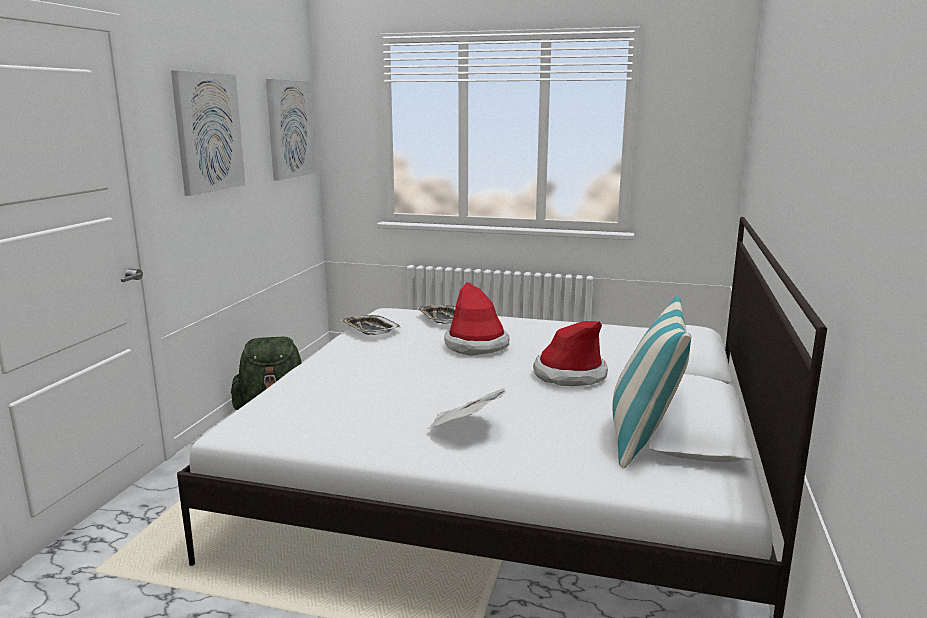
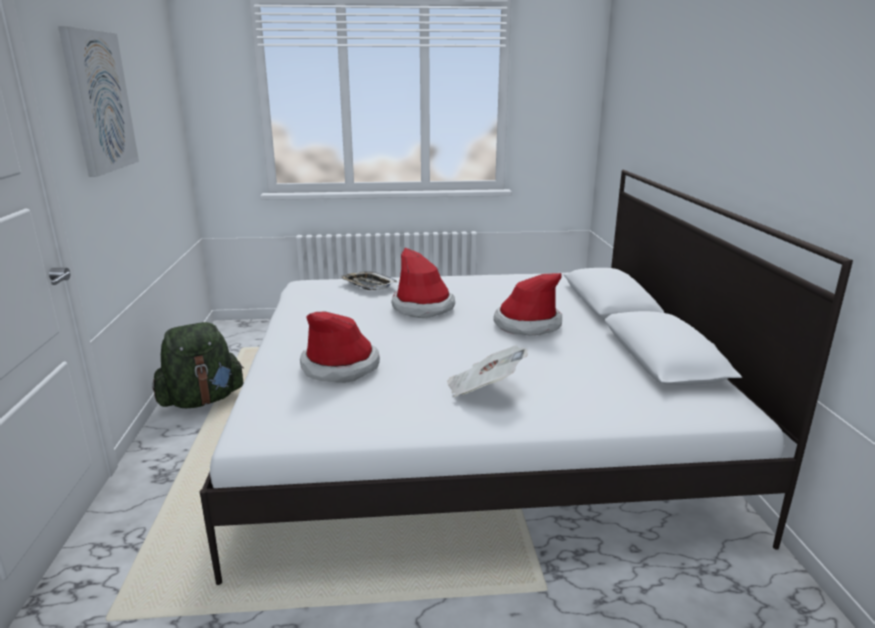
camera: 20 degrees left, 5 degrees up
(289, 129) = (162, 97): picture -> none
(352, 387) = (340, 366): none -> hat
(370, 329) = (305, 304): tray -> none
(644, 437) = (635, 371): pillow -> none

